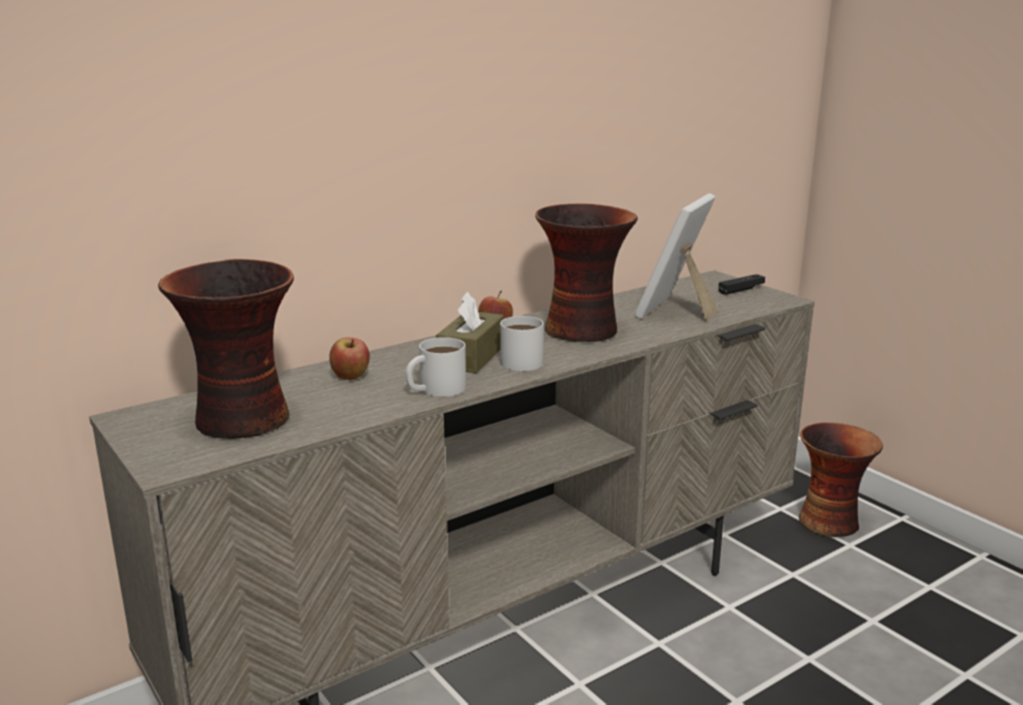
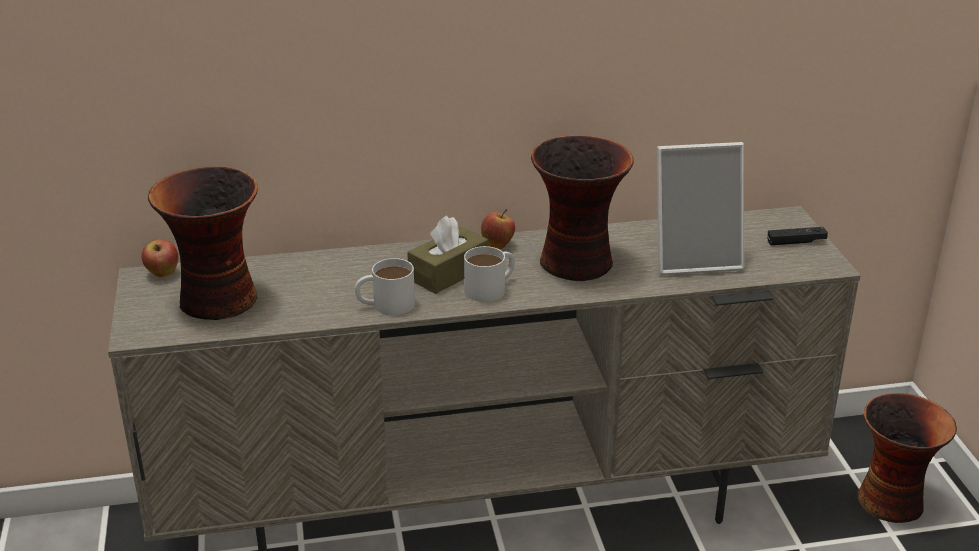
camera: 25 degrees right, 10 degrees up
(351, 377) = (331, 274): apple -> apple (163, 274)
(676, 311) = (694, 258): picture frame -> picture frame turned 150 degrees counterclockwise

